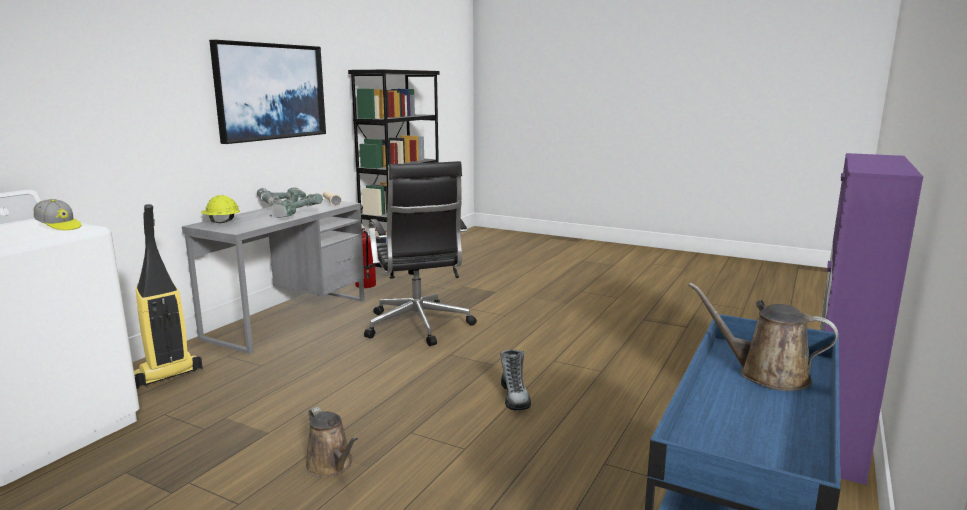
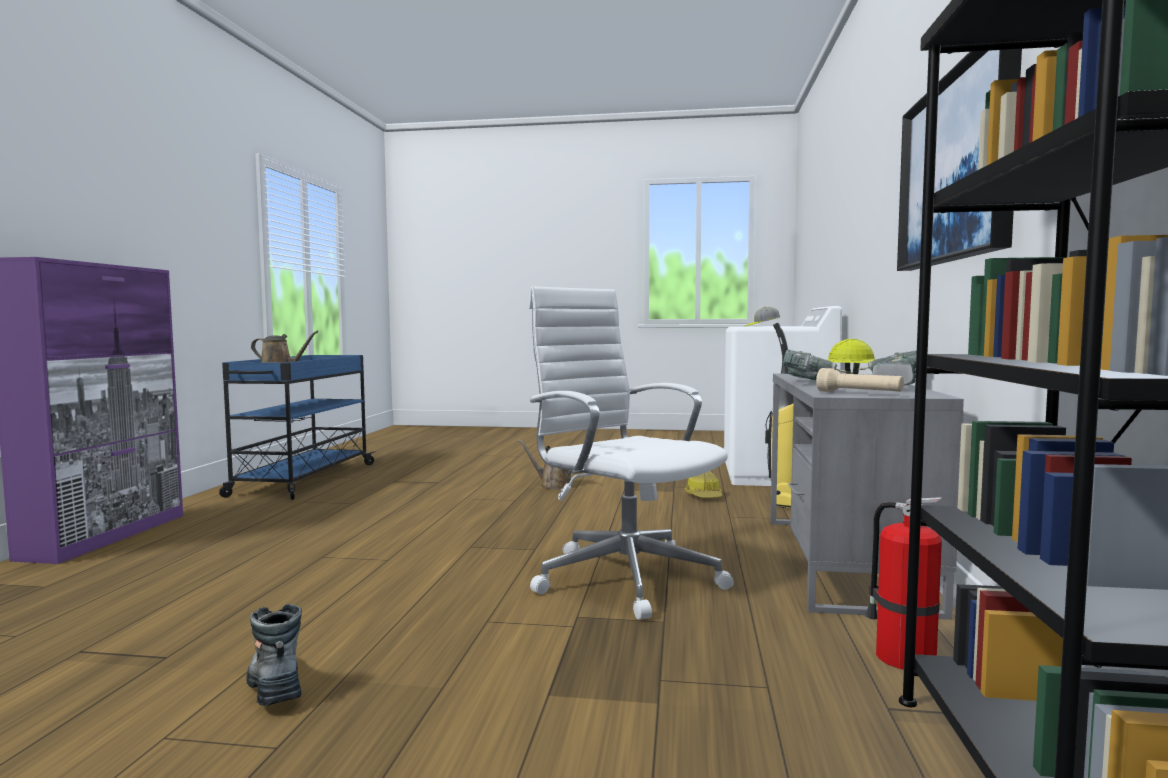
camera: 160 degrees right, 10 degrees down
(215, 401) = (704, 496): none -> hard hat
(418, 326) = (624, 577): black office chair -> white office chair
(514, 397) = (433, 525): boot -> boot (275, 685)

